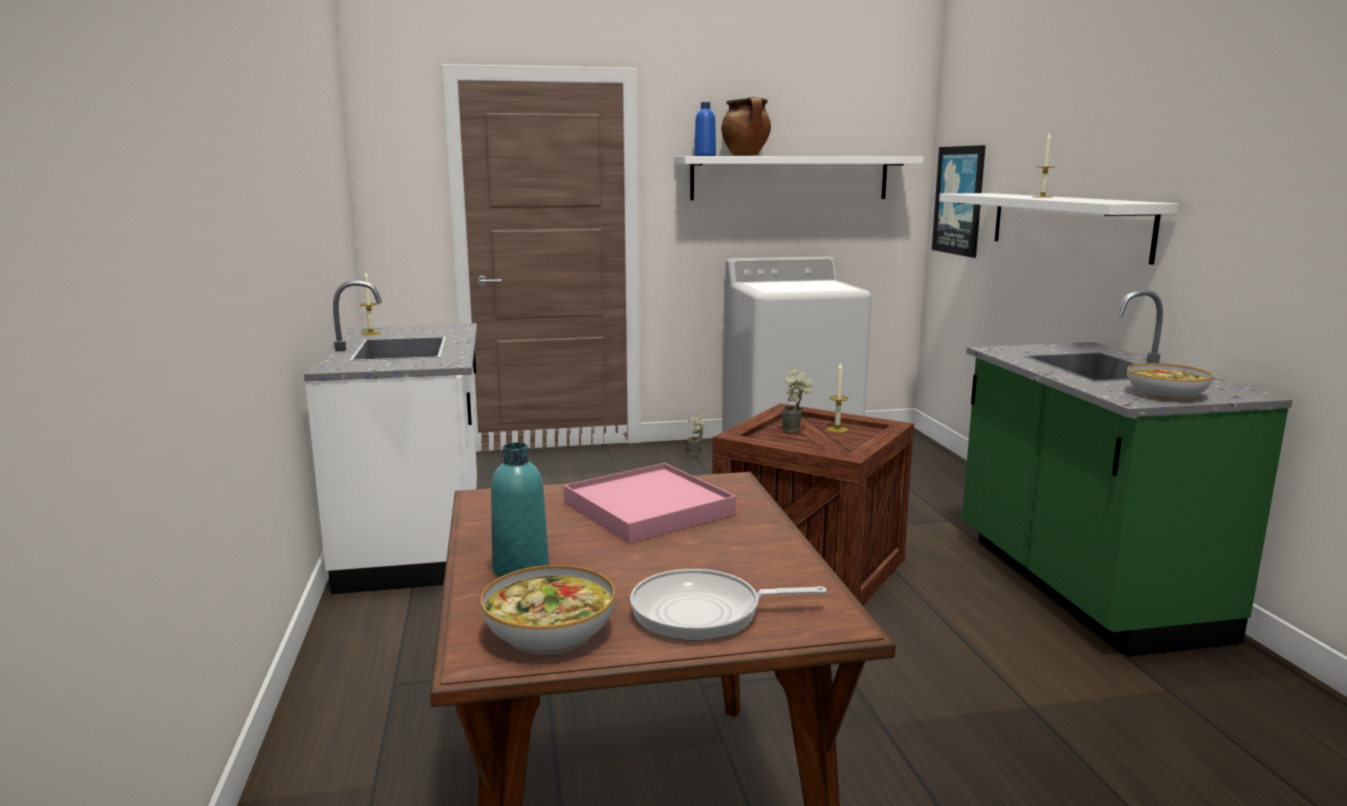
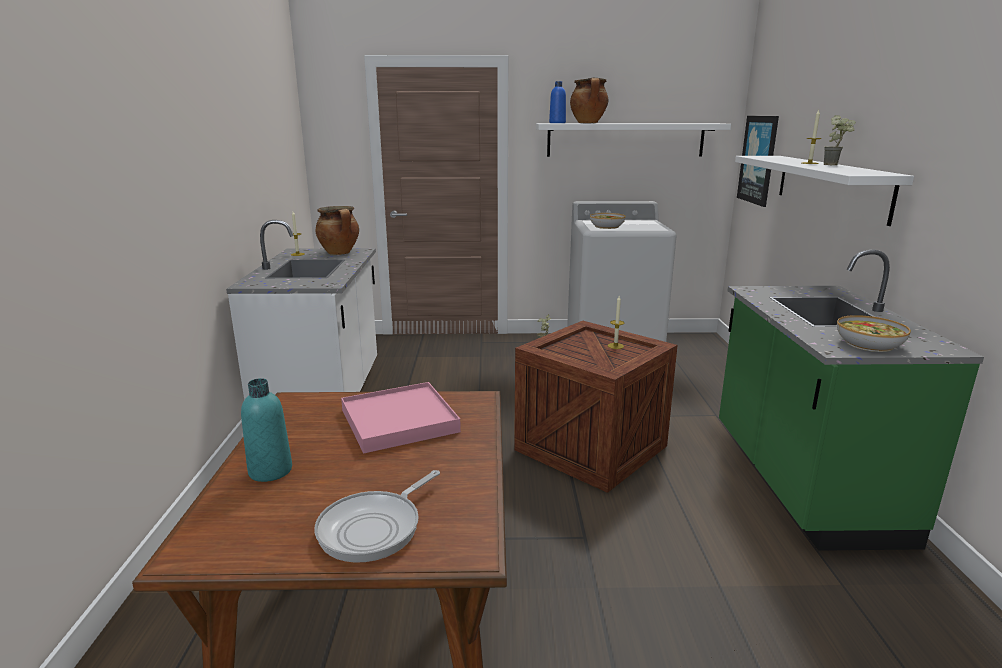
camera: 10 degrees right, 5 degrees up
(431, 330) = (340, 253): none -> cooking pot
(550, 631) = (251, 533): bowl -> bowl (607, 226)
(704, 613) = (374, 528): frying pan -> frying pan turned 60 degrees counterclockwise
(796, 431) = (583, 345): potted plant -> potted plant (834, 165)

